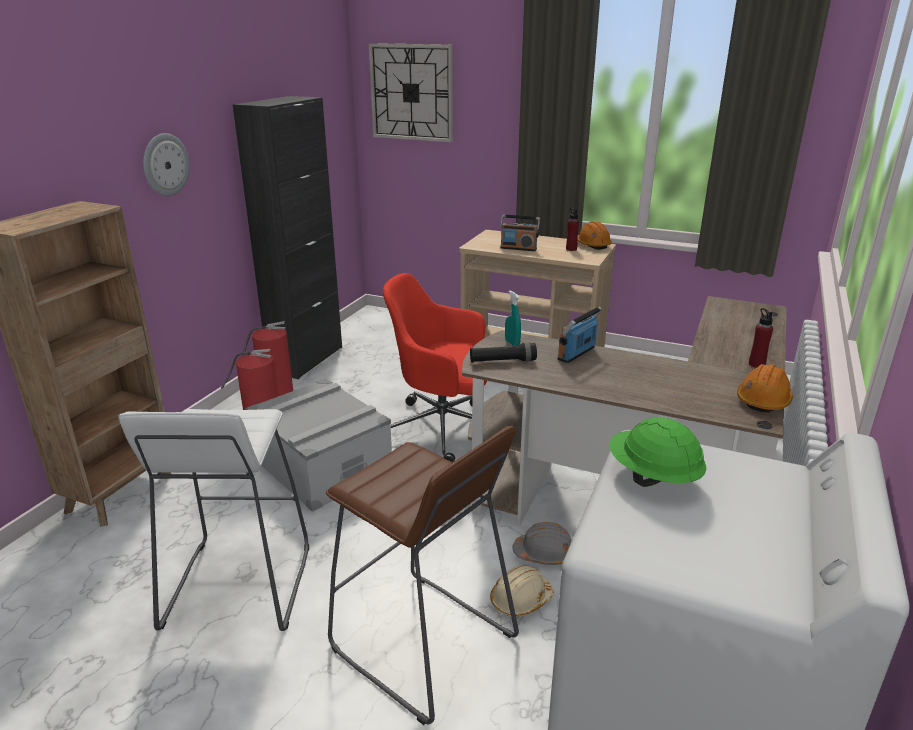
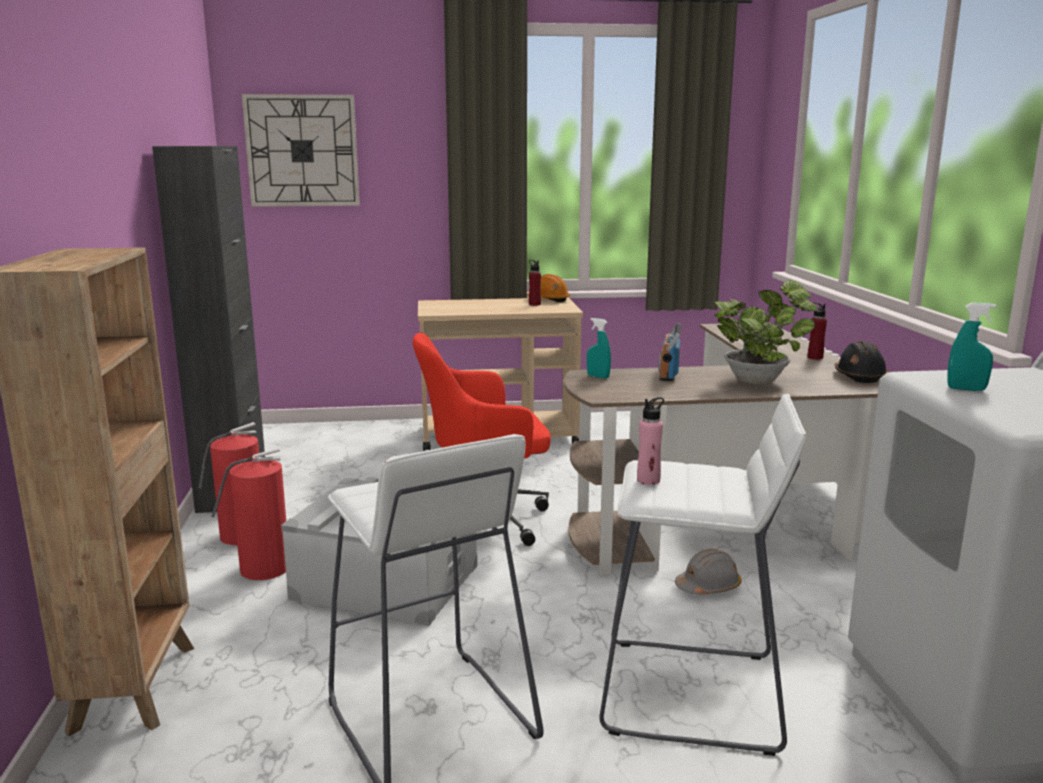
camera: 30 degrees left, 10 degrees down
(165, 164) = (111, 214): wall clock -> none
(383, 467) = (648, 480): none -> pink bottle
(423, 644) = (692, 694): brown stool -> white stool
(502, 361) = (614, 389): black flashlight -> none
(518, 248) = (482, 309): radio -> none
(521, 600) = (733, 628): beige hard hat -> none
(649, 381) = (759, 380): none -> potted plant
(652, 477) = (966, 389): green hard hat -> turquoise spray bottle
(763, 400) = (859, 376): orange hard hat -> black hard hat

